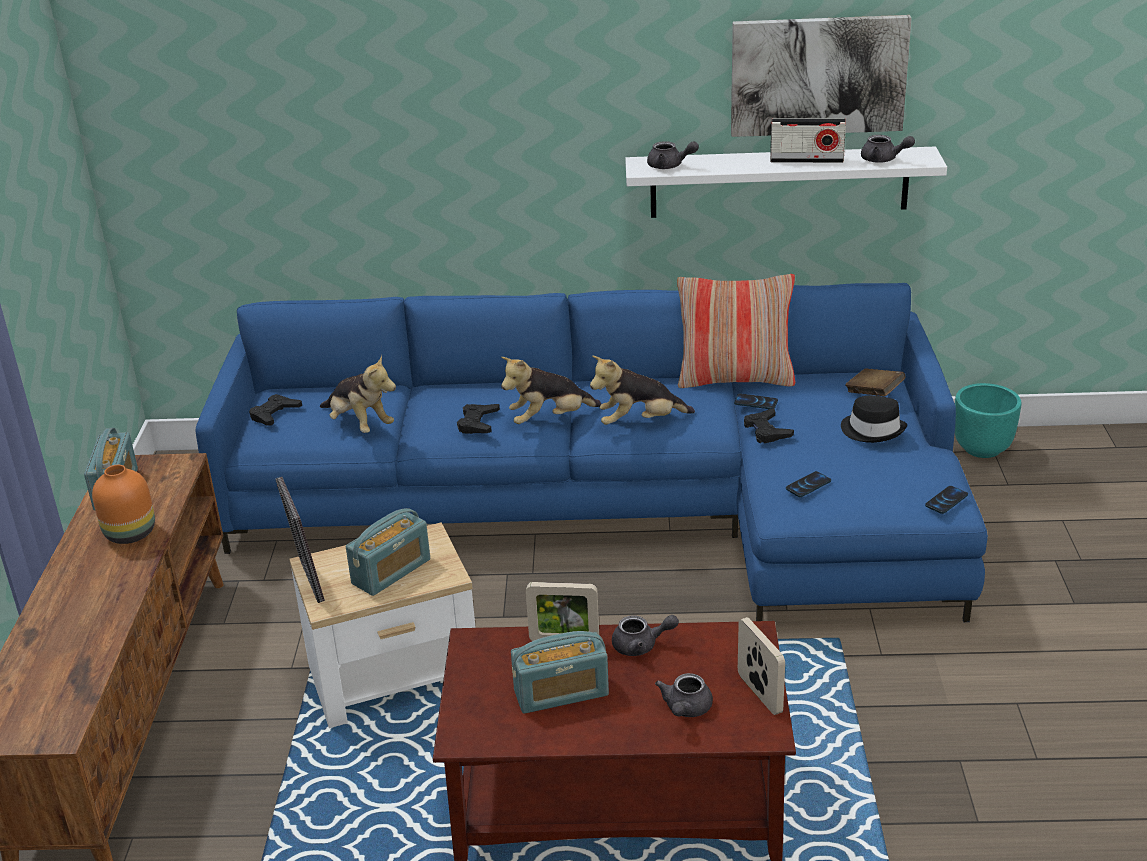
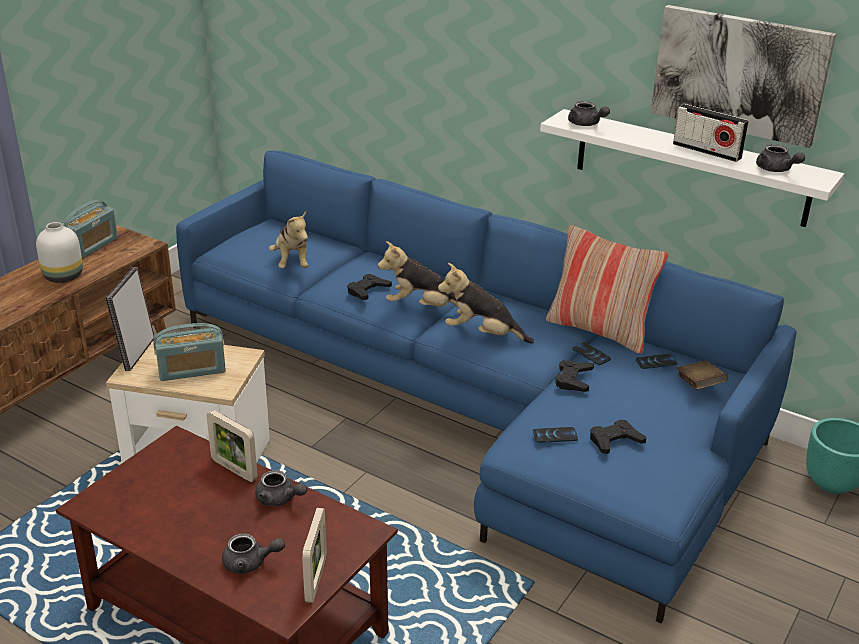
camera: 30 degrees right, 0 degrees up
(131, 534) = (63, 277): orange vase -> white vase
(274, 414) = (250, 236): black game controller -> black game controller (615, 441)
(561, 693) = (185, 506): radio -> none
(685, 709) = (250, 563): grey teapot -> grey teapot turned 135 degrees counterclockwise
(873, 430) = (661, 414): black hat -> none
(946, 500) = (659, 499): phone -> phone (656, 362)

